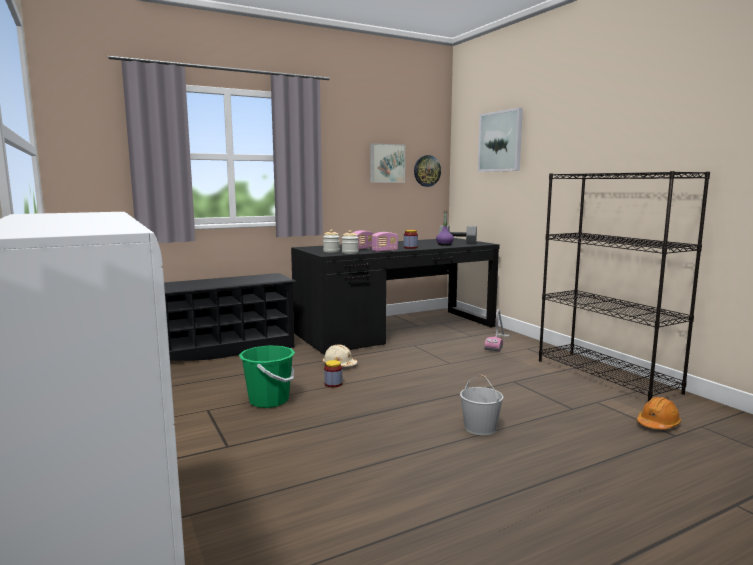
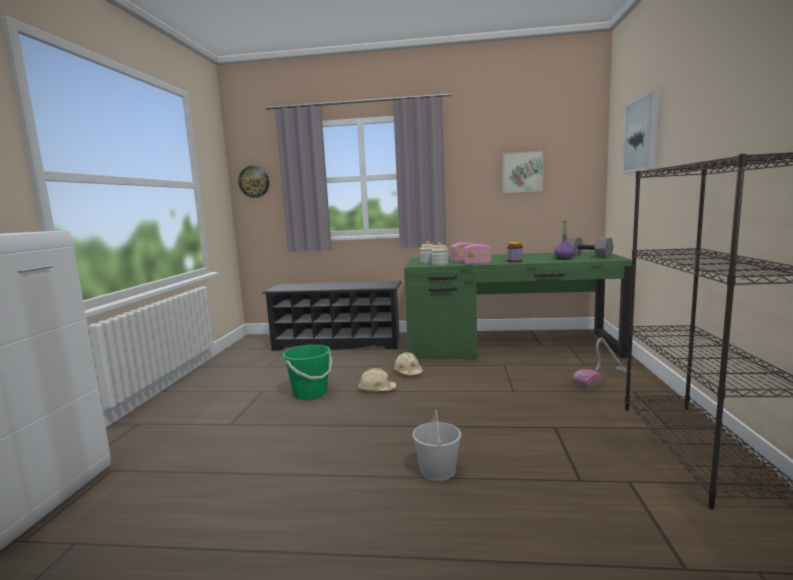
camera: 35 degrees right, 0 degrees up
(333, 384) = (376, 389): jar -> beige hard hat
(397, 330) = (510, 347): black desk -> green desk
(427, 171) = (574, 177): wall clock -> wall clock (254, 181)
(658, 424) = (680, 541): orange hard hat -> none

